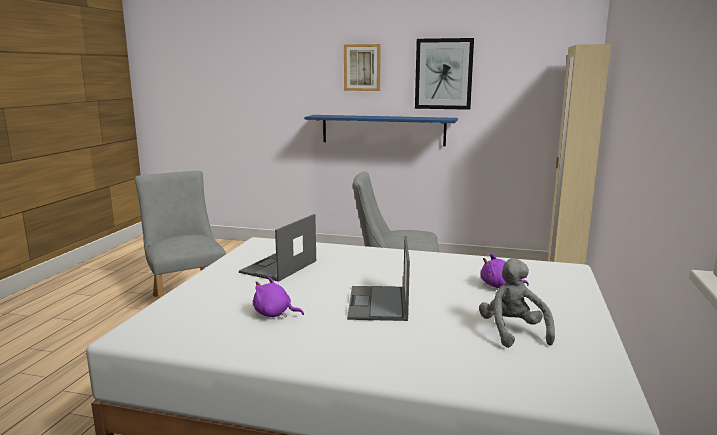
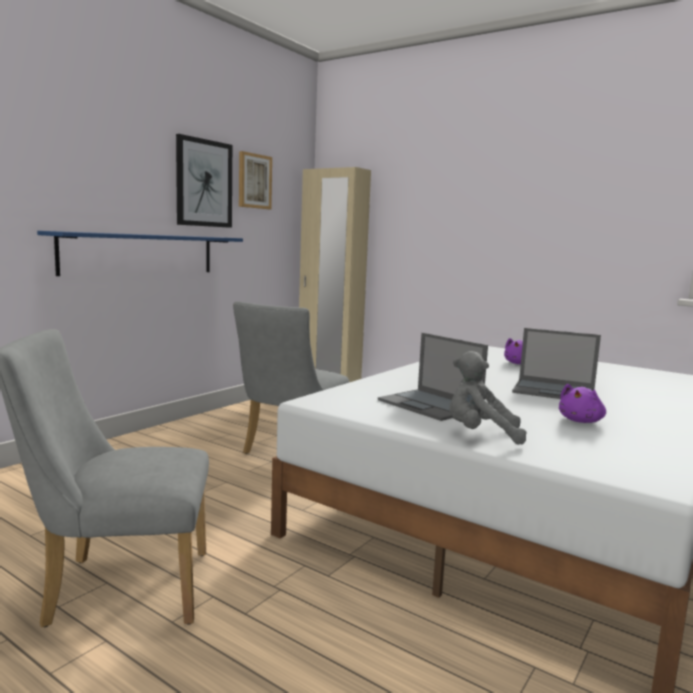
camera: 70 degrees left, 5 degrees down
(362, 67) = (111, 162): picture -> picture (254, 181)
(512, 332) = (611, 376): grey plush toy -> grey plush toy (480, 435)

